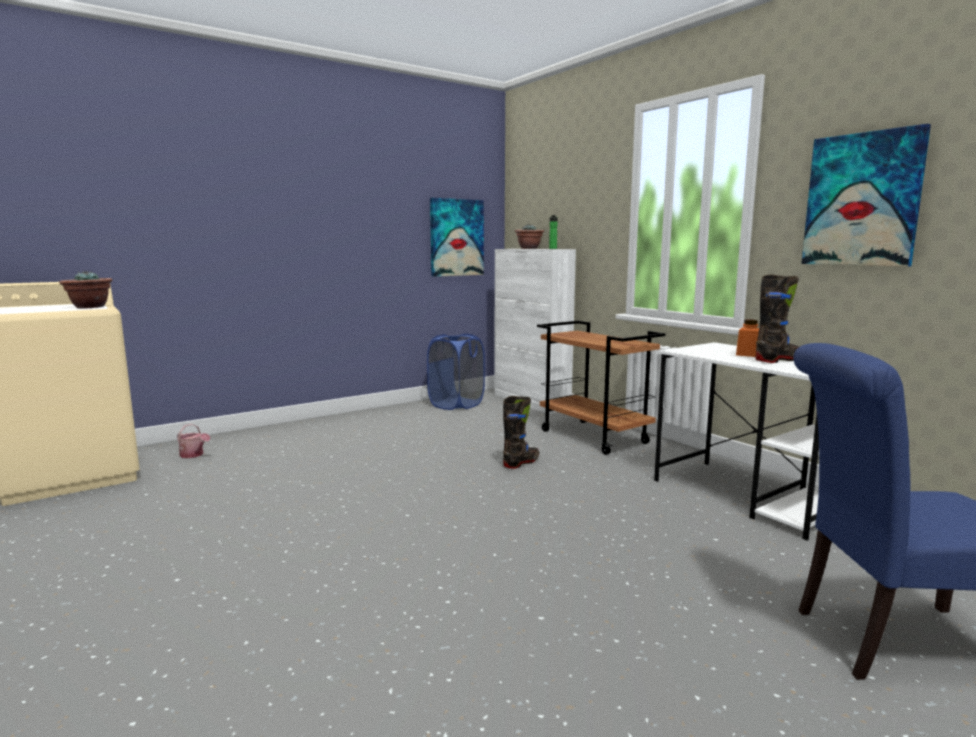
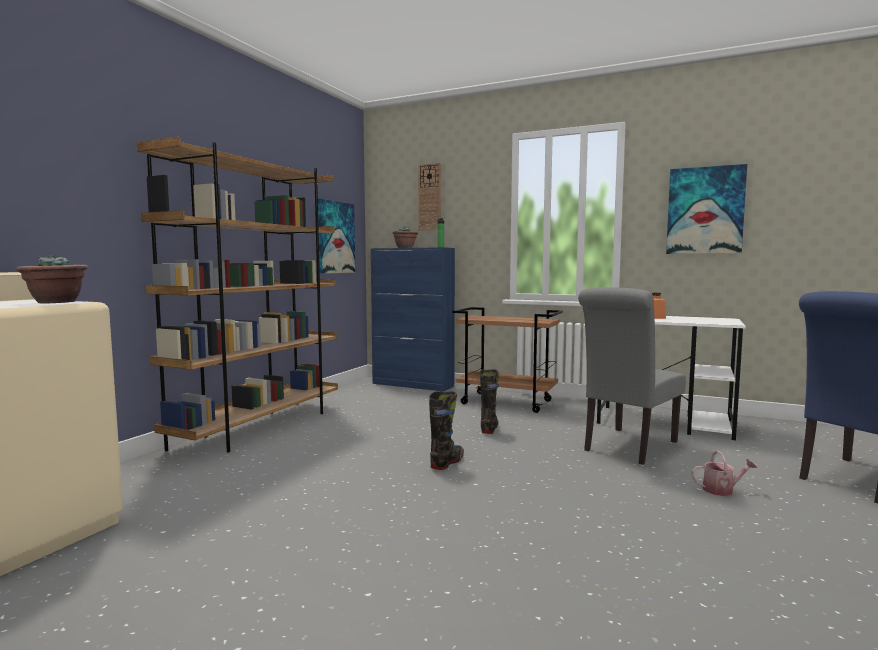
camera: 30 degrees left, 5 degrees down
(193, 455) = (148, 482): watering can -> watering can (722, 490)
(332, 423) = (260, 427): none -> brown bookcase
(456, 404) = (353, 395): blue laundry basket -> none
(531, 402) = (413, 385): white cabinet -> blue cabinet
(557, 189) = (430, 197): none -> wall clock
(636, 515) = (627, 447): none -> grey chair
(778, 360) = (683, 319): black boot -> black boot (447, 462)

